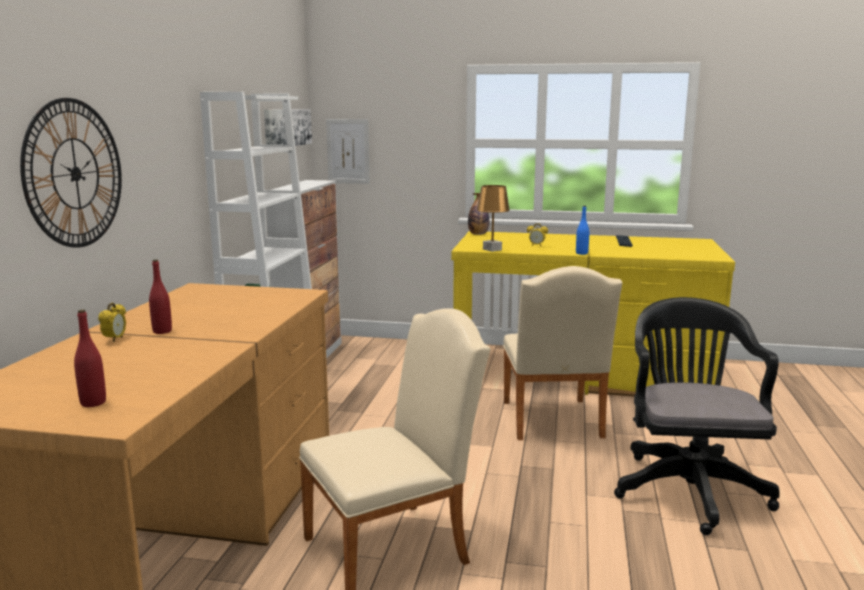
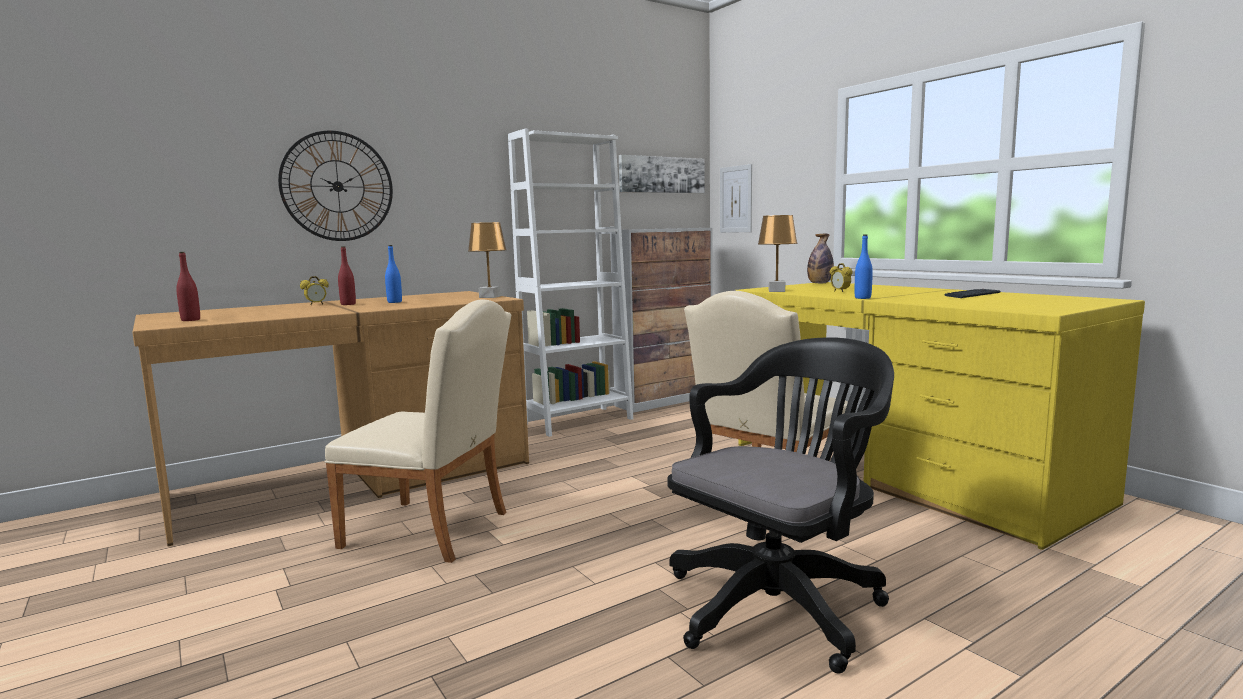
camera: 45 degrees right, 5 degrees down
(205, 317) = (394, 302): none -> blue bottle
(277, 291) = (490, 297): none -> brown table lamp

